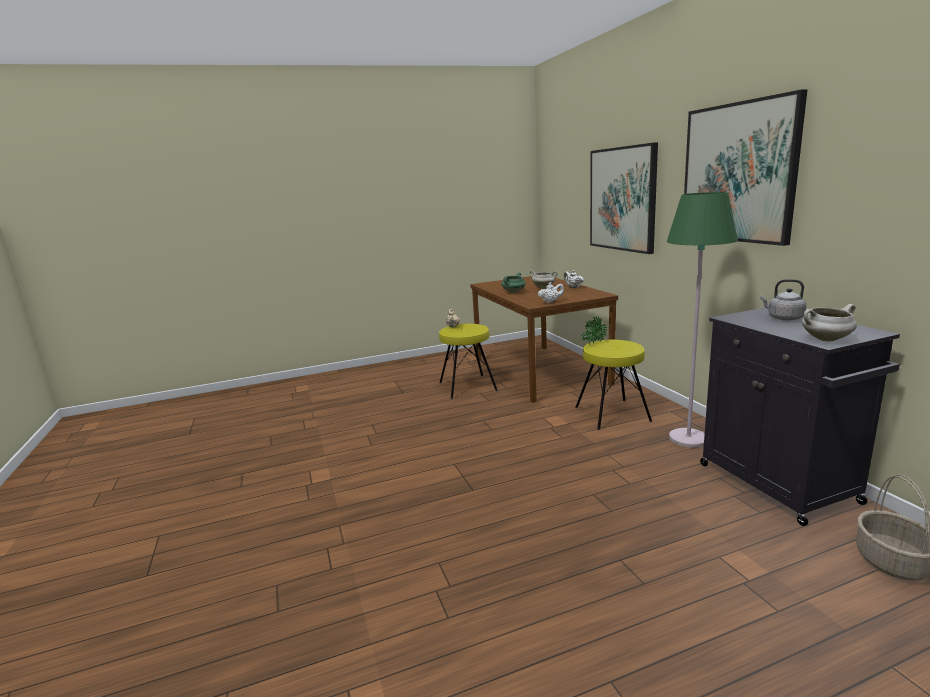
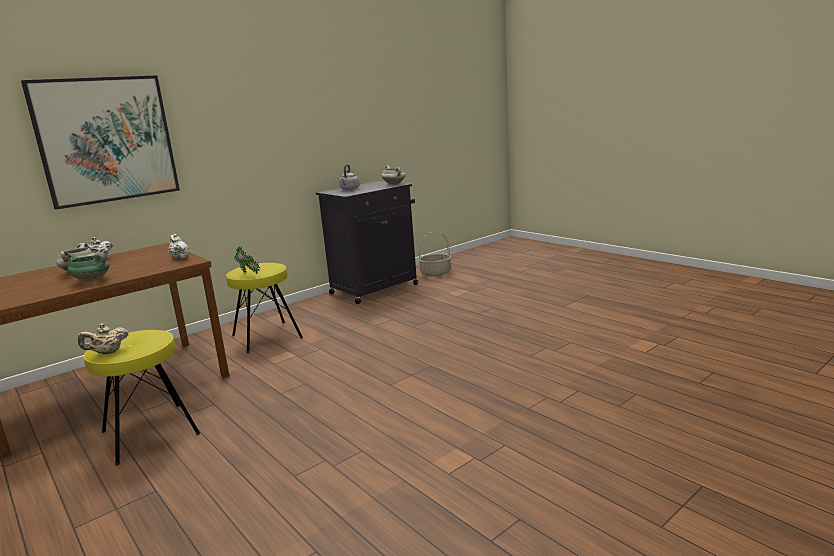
camera: 110 degrees left, 0 degrees up
(688, 439) = (316, 310): green floor lamp -> none
(738, 173) = (259, 104): picture -> none

